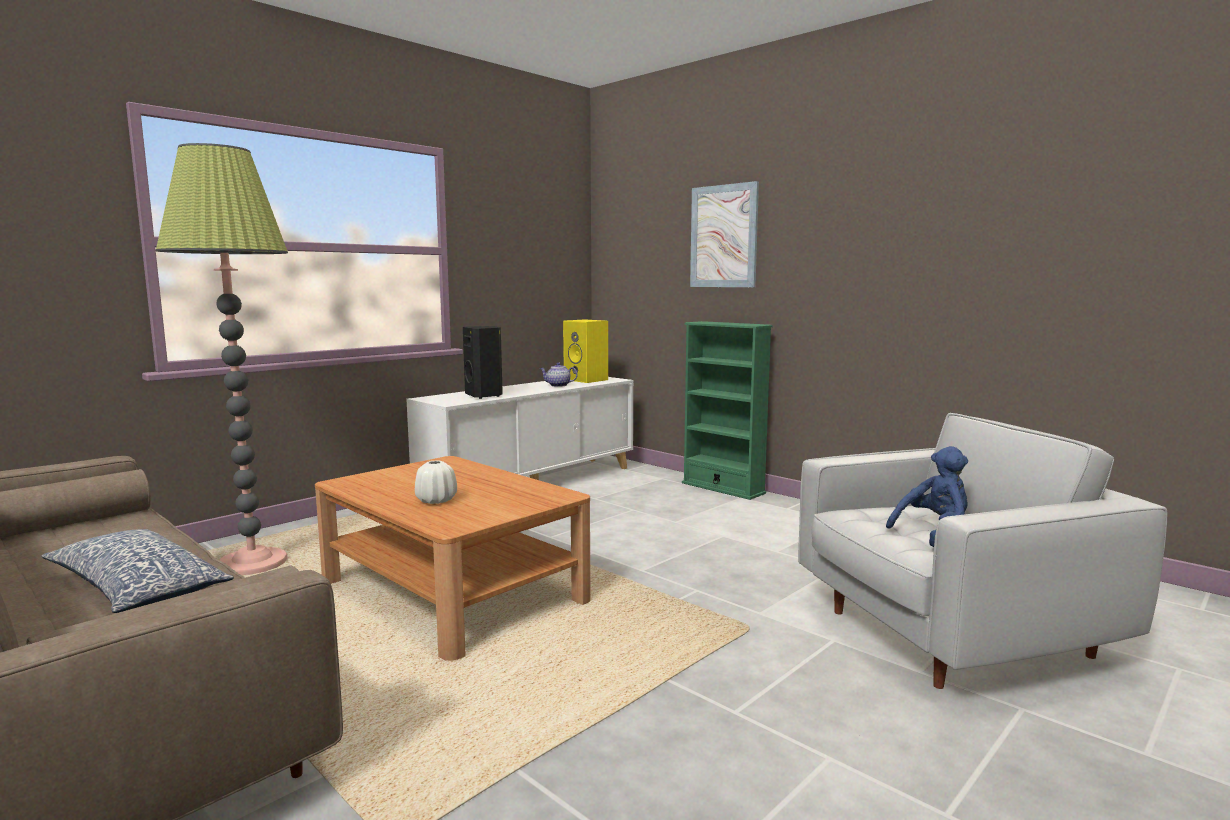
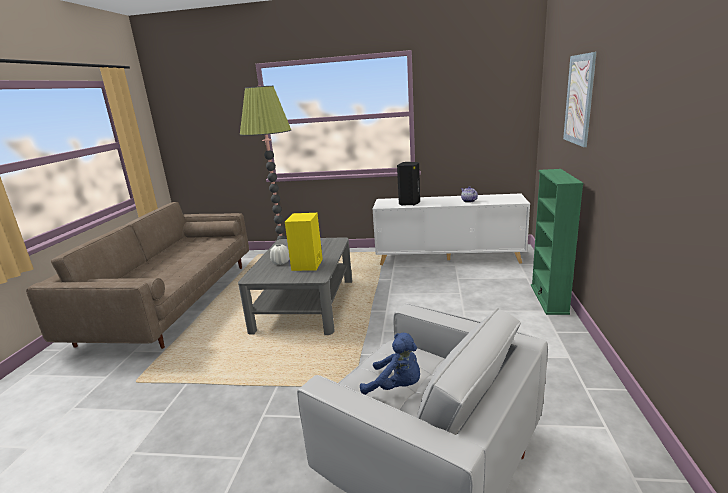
camera: 55 degrees right, 10 degrees up
(136, 589) = (171, 269): pillow -> none
(452, 591) = (305, 304): brown coffee table -> grey coffee table
(587, 380) = (501, 198): yellow speaker -> yellow speaker (307, 265)

